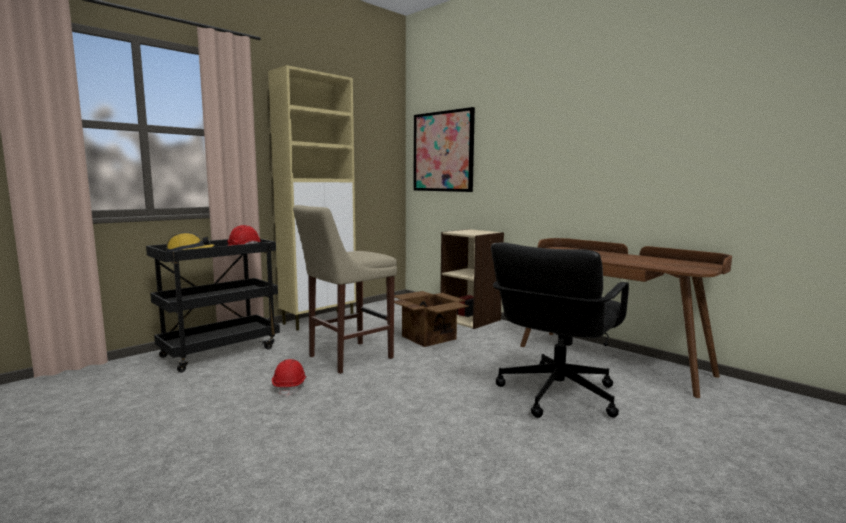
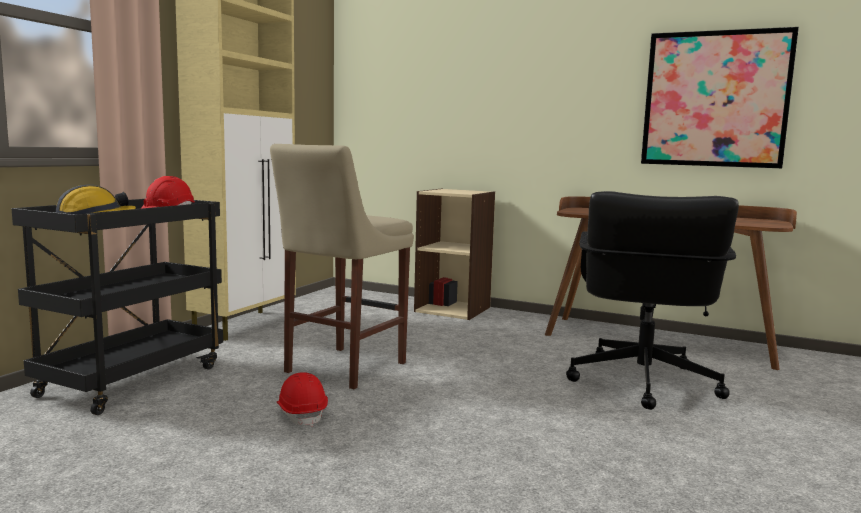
camera: 20 degrees left, 0 degrees up
(428, 337) = (423, 334): cardboard box -> none
(443, 151) = (398, 82): picture -> picture (715, 99)

